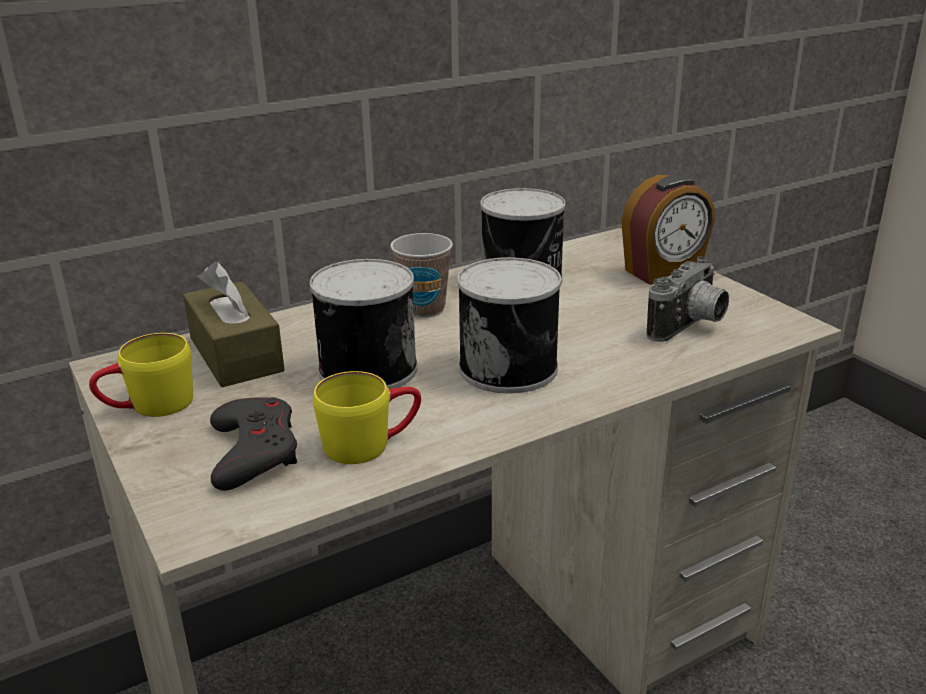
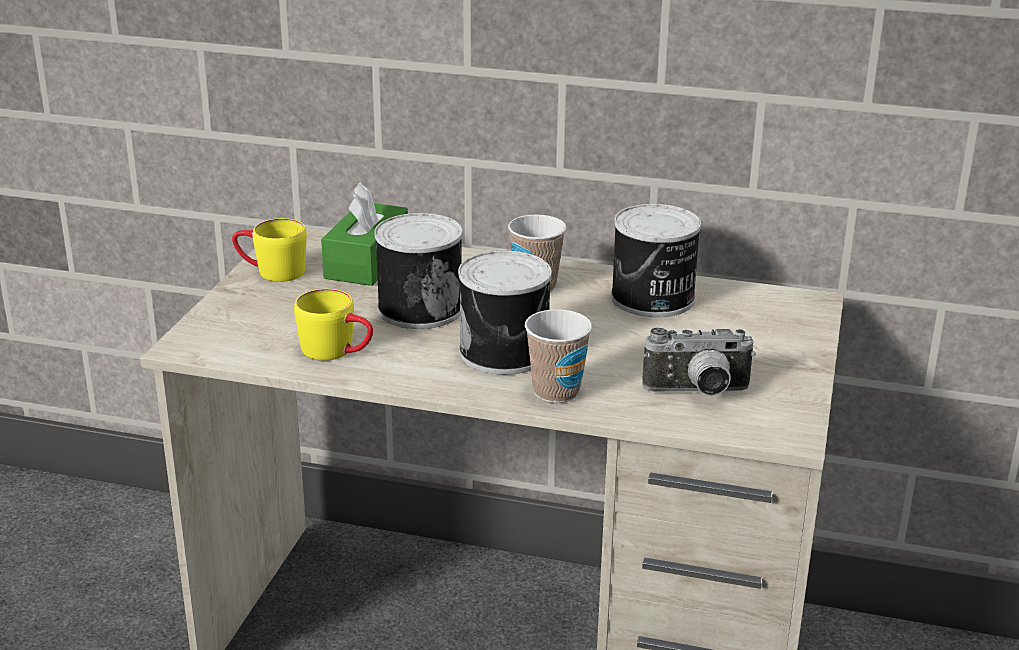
camera: 45 degrees right, 0 degrees up
(236, 354) = (367, 262): brown tissue box -> green tissue box
(254, 451) = (276, 323): grey game controller -> none
(609, 377) = (556, 392): none -> cup
(663, 272) = (784, 345): alarm clock -> none

